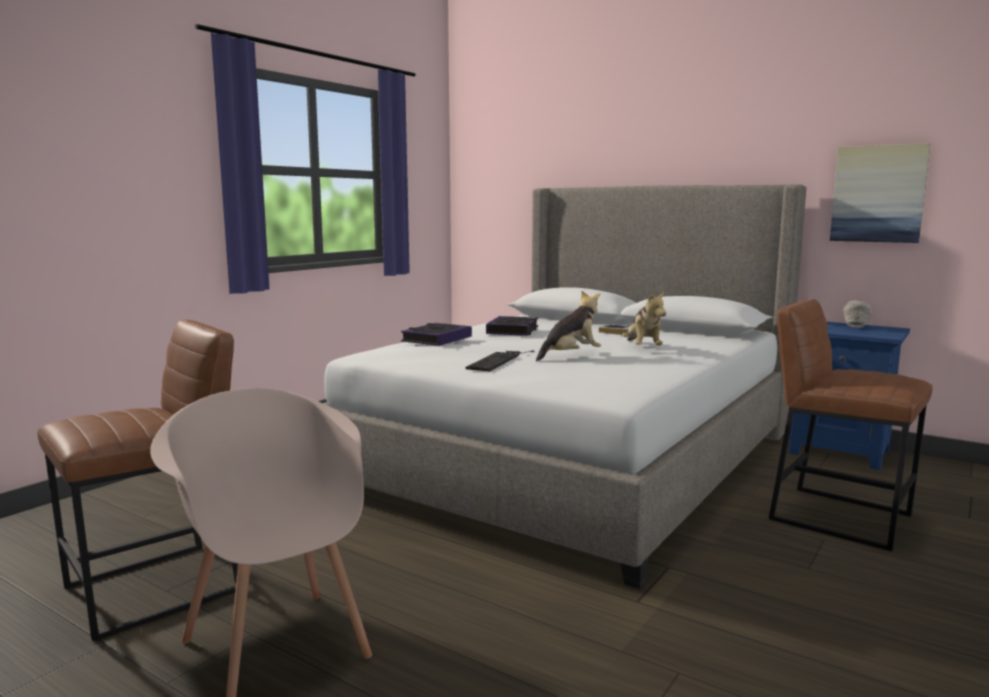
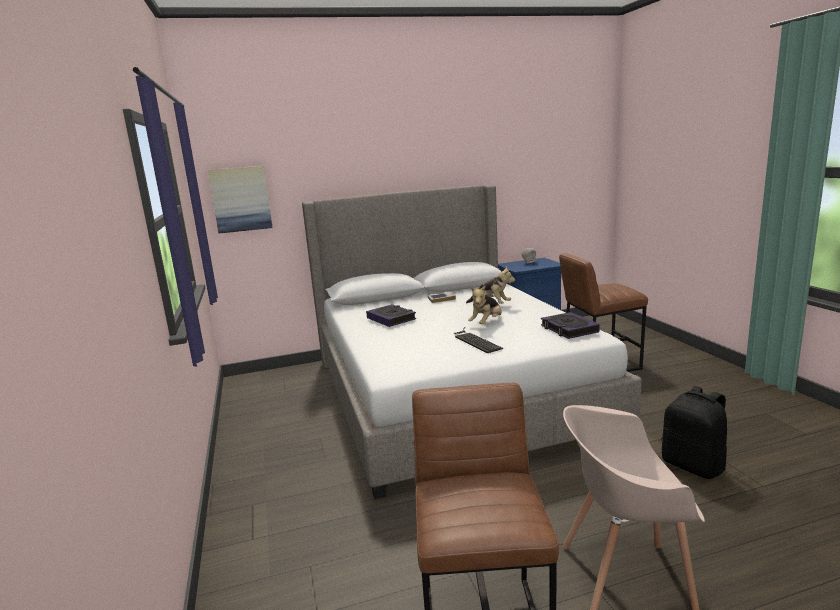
camera: 50 degrees left, 5 degrees up
(436, 339) = (389, 342): book -> book (569, 329)
(570, 356) = (486, 323): plush toy -> plush toy turned 150 degrees counterclockwise
(618, 652) = (693, 465): none -> black backpack
(878, 194) = (521, 186): picture -> picture (241, 199)

